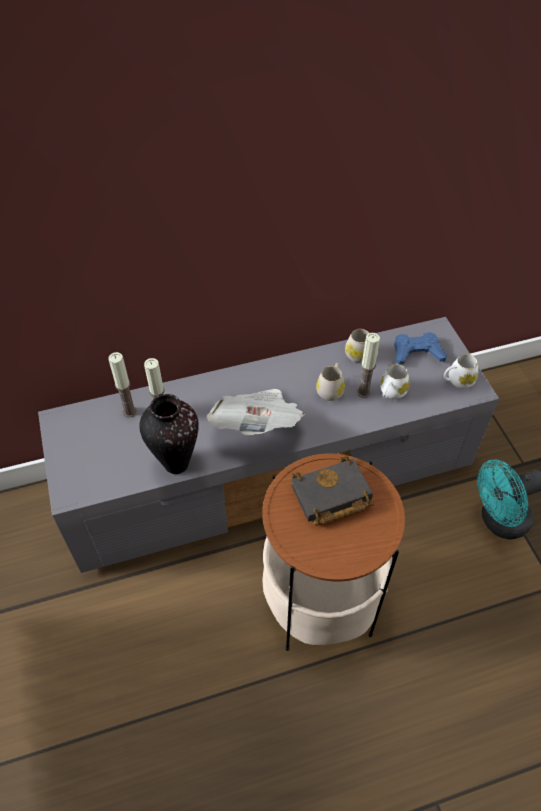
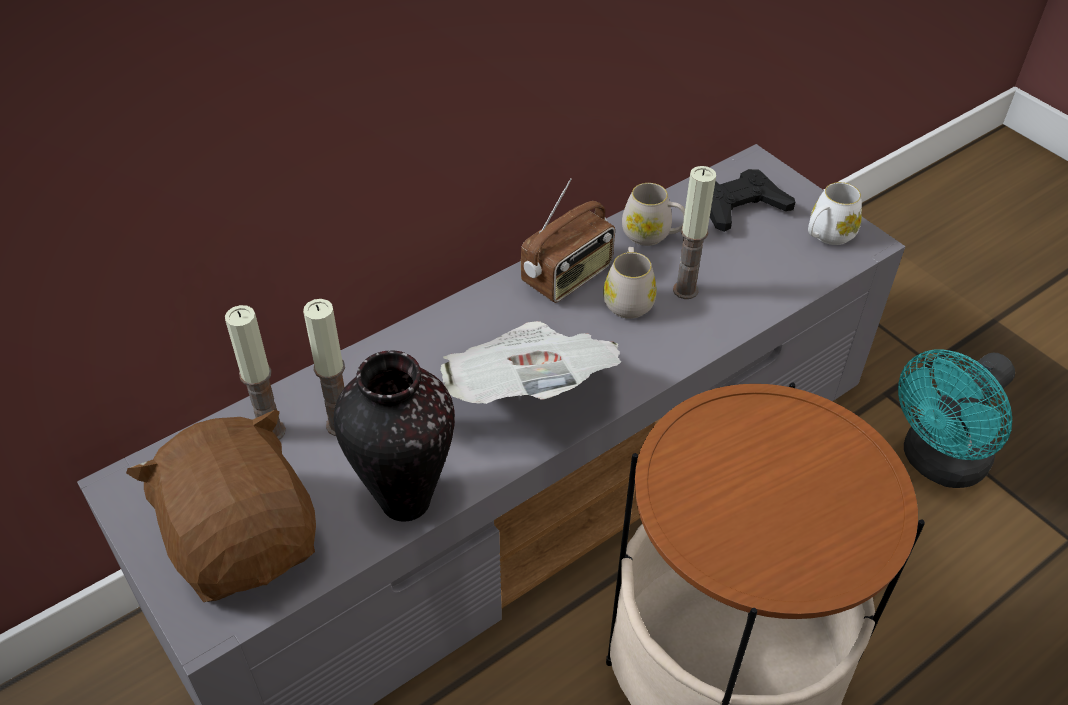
camera: 20 degrees left, 5 degrees down
(98, 461) = (244, 540): none -> brown plush toy
(305, 369) = (568, 277): none -> radio
(330, 497) = (755, 463): black book -> none
(391, 393) = (731, 280): white mug -> none
(417, 352) = (740, 207): blue game controller -> black game controller

